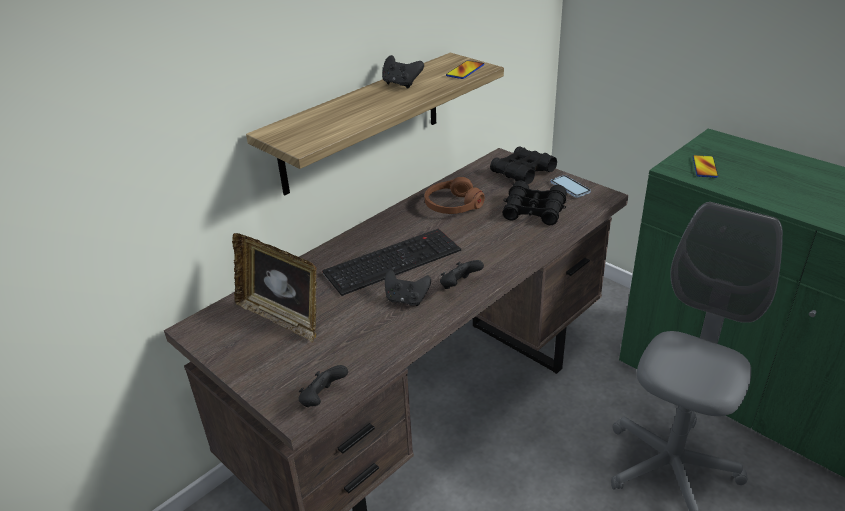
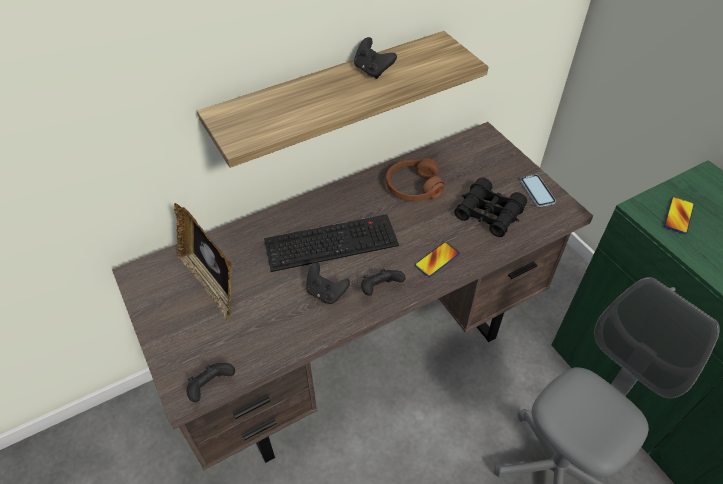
camera: 15 degrees right, 15 degrees up
(465, 71) = (445, 64): phone -> phone (437, 260)
(522, 172) = (498, 160): black binoculars -> none

